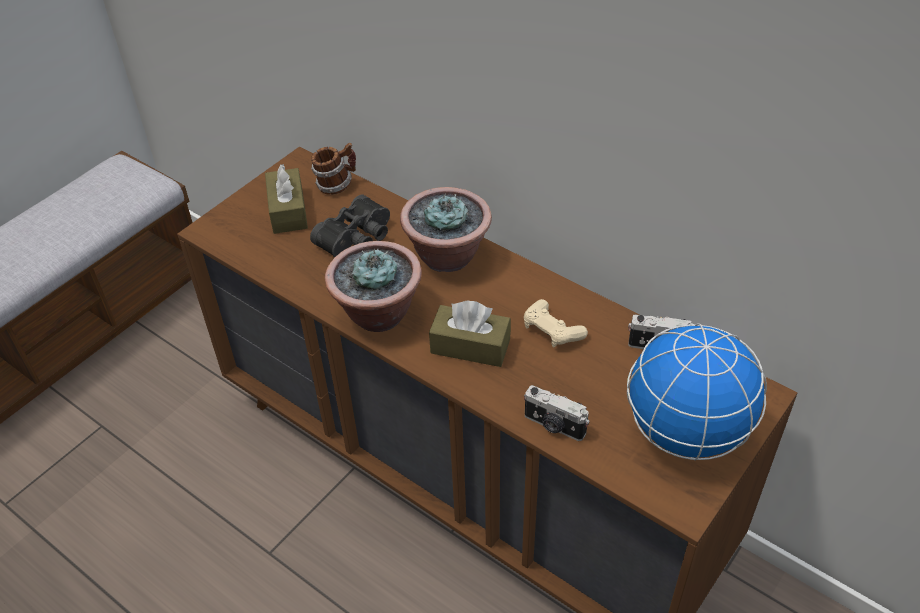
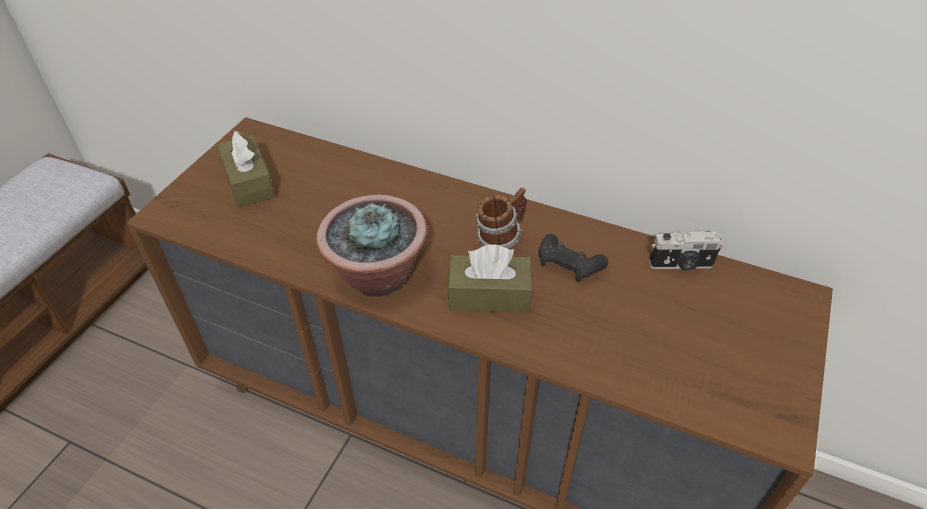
camera: 15 degrees left, 0 degrees up
(336, 185) = (295, 149): mug -> mug (500, 238)
(357, 238) = (332, 200): black binoculars -> none
(447, 256) = (433, 204): potted plant -> none
(552, 330) = (568, 265): beige game controller -> black game controller
(554, 426) = (609, 368): camera -> none
(687, 432) = (747, 349): globe -> none

